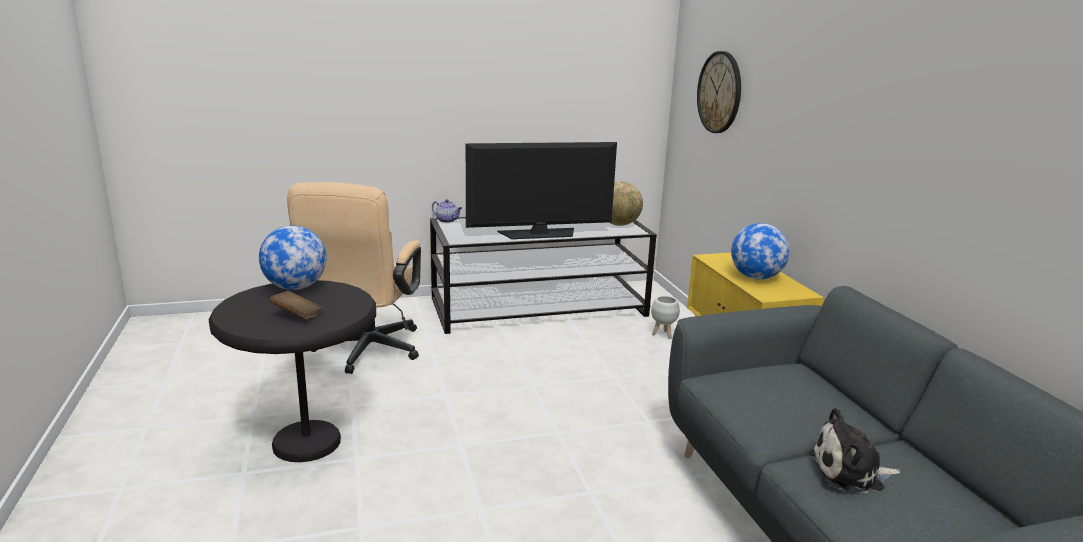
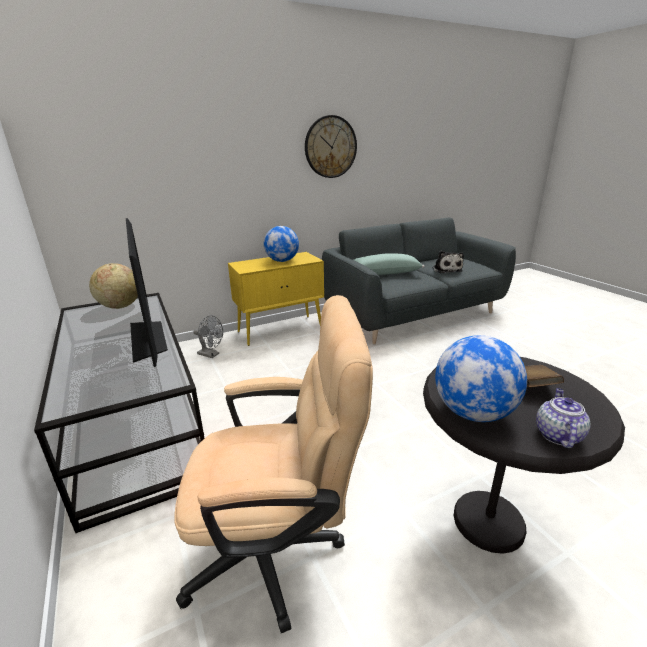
camera: 100 degrees left, 5 degrees up
(447, 220) = (61, 408): teapot -> teapot (557, 434)
(663, 335) = (211, 354): white planter -> grey fan
(719, 92) = (133, 156): wall clock -> wall clock (330, 147)
(799, 387) = (384, 273): none -> green pillow

